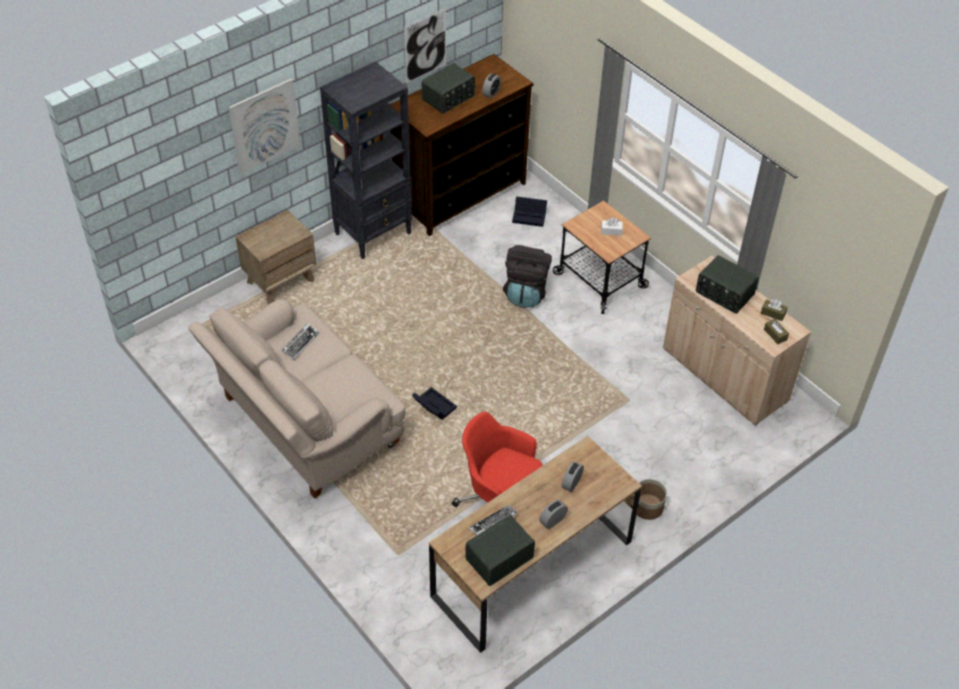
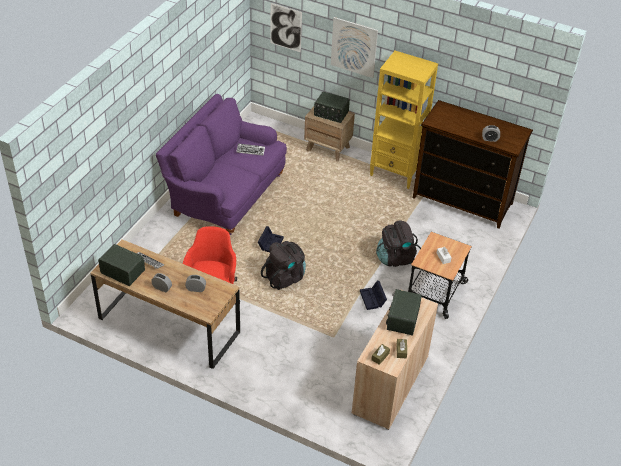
camera: 65 degrees right, 5 degrees down
(305, 424) = (225, 194): beige sofa -> purple sofa
(374, 233) = (396, 173): black bookcase -> yellow bookcase
(425, 46) = (480, 82): picture -> picture (285, 27)
(449, 98) = (467, 122): radio -> radio (331, 114)
(505, 412) = (285, 277): none -> black backpack
(530, 216) = (469, 240): black storage box -> black storage box (373, 299)
(647, 507) = (245, 370): planter -> none

